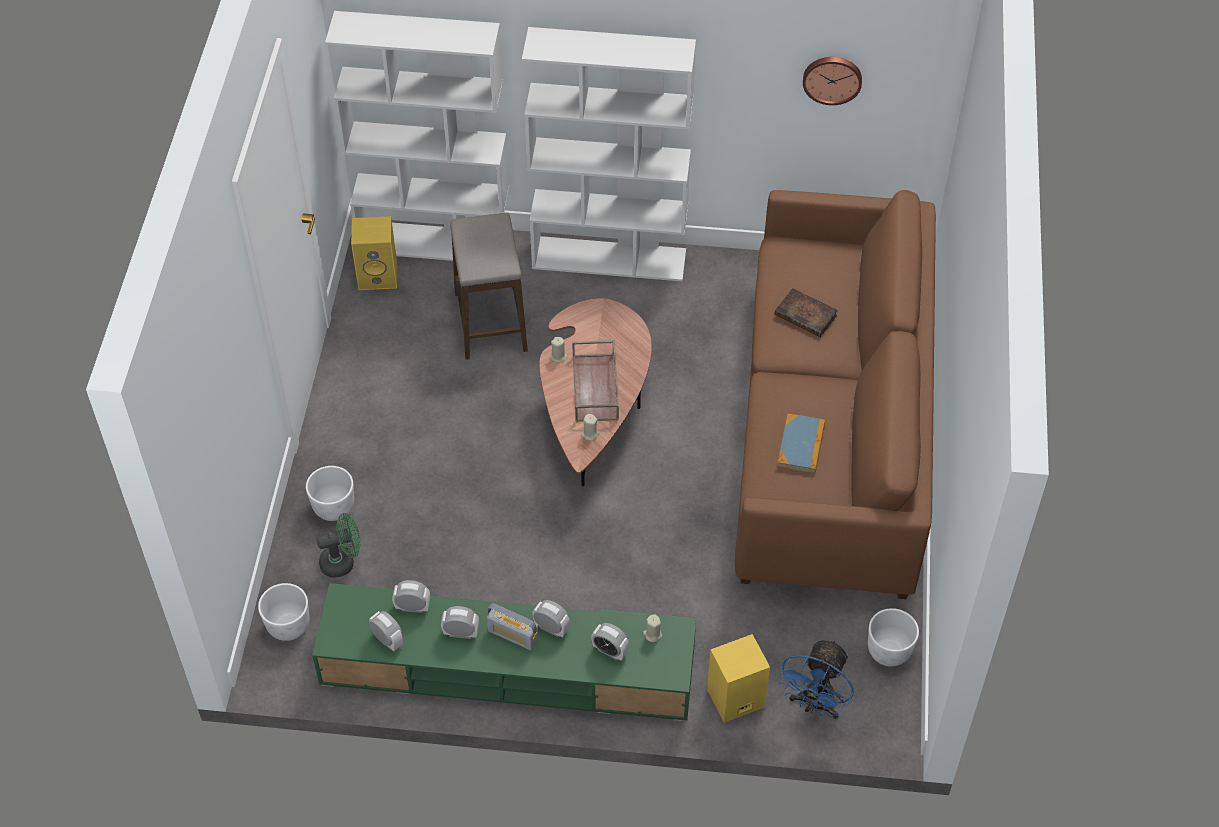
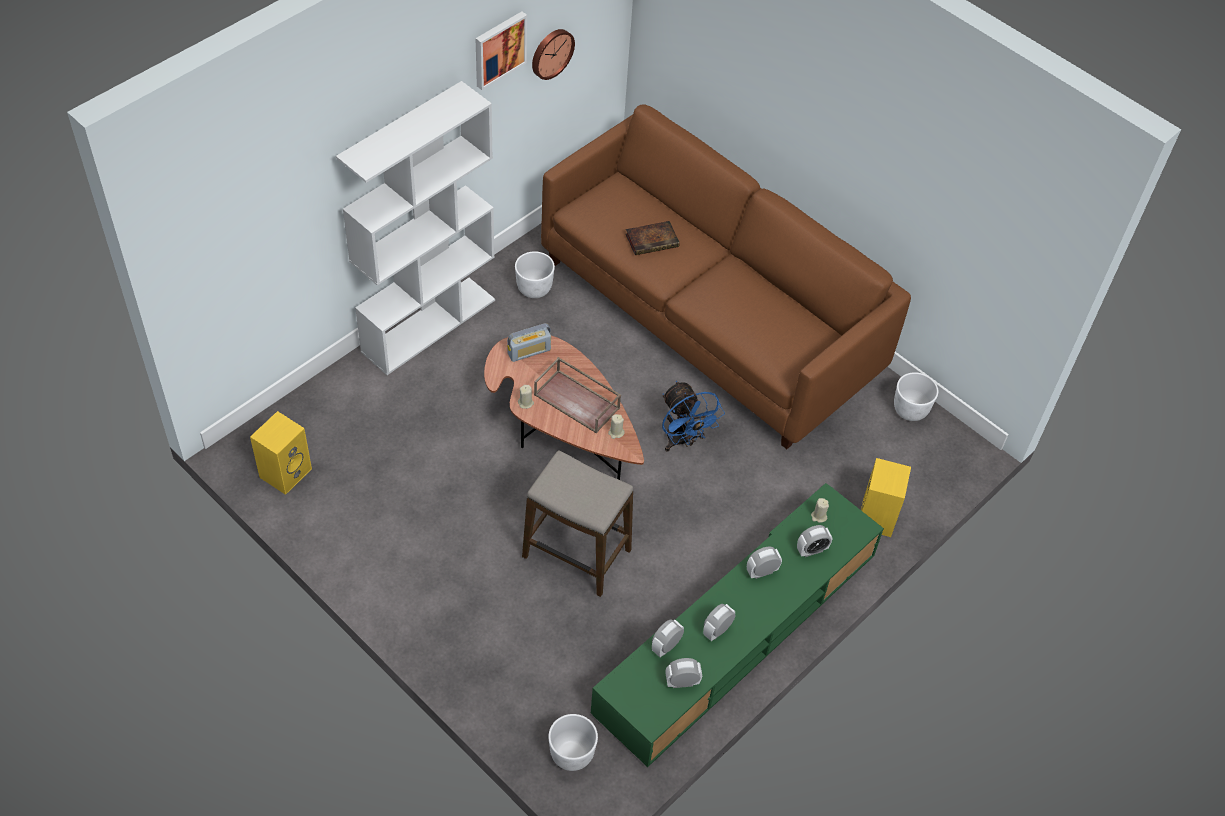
camera: 55 degrees left, 0 degrees up
(334, 509) = (487, 650): white planter -> white planter (535, 289)
(343, 562) = (544, 677): green fan -> none
(436, 242) = (294, 415): white bookcase -> none
(490, 322) = (410, 434): stool -> stool (576, 554)
(513, 635) = (747, 599): radio -> radio (529, 351)
(758, 35) = (499, 49): none -> picture
(801, 445) = (761, 319): book -> none
(815, 704) = (918, 477): blue fan -> blue fan (683, 441)

